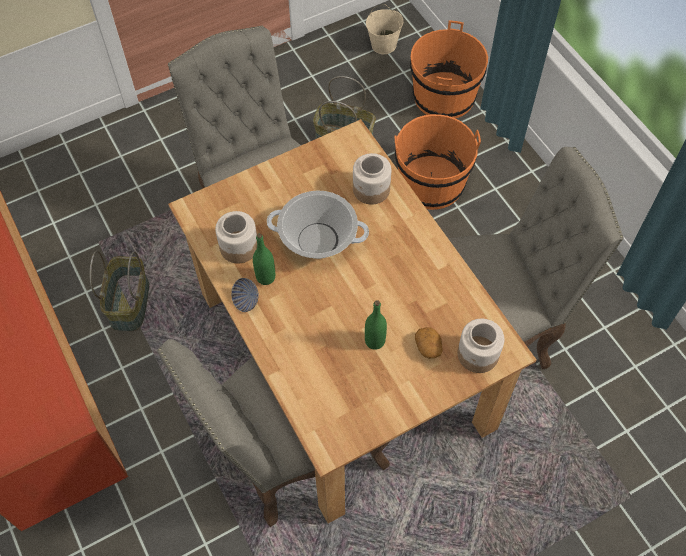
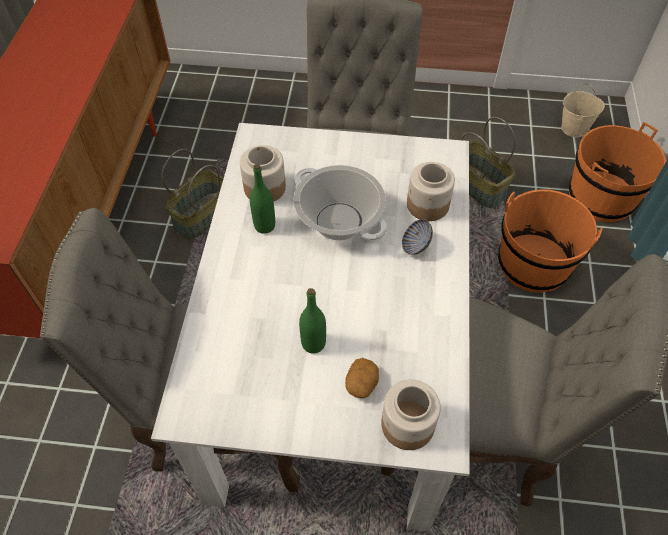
camera: 35 degrees right, 5 degrees down
(246, 301) = (230, 236): bowl -> bowl (415, 246)
(341, 359) = (332, 366): brown dining table -> white dining table

